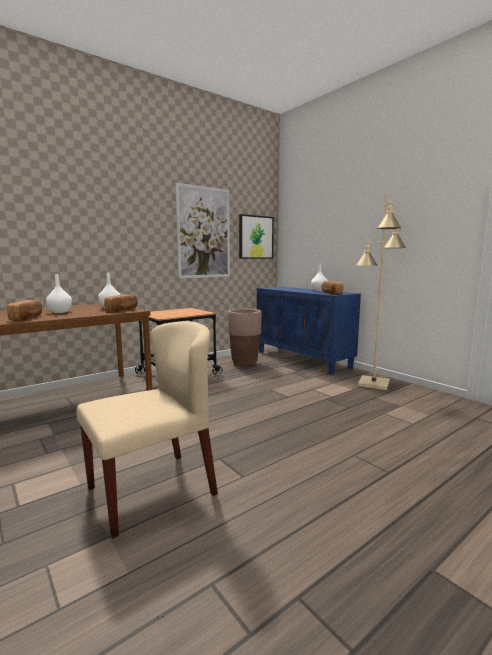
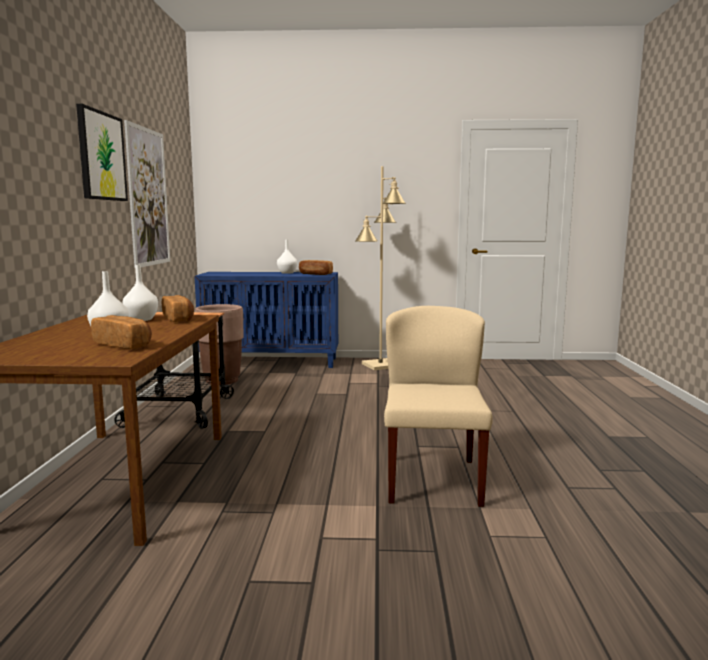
camera: 50 degrees left, 0 degrees up
(256, 237) = (182, 203): picture -> picture (101, 156)

